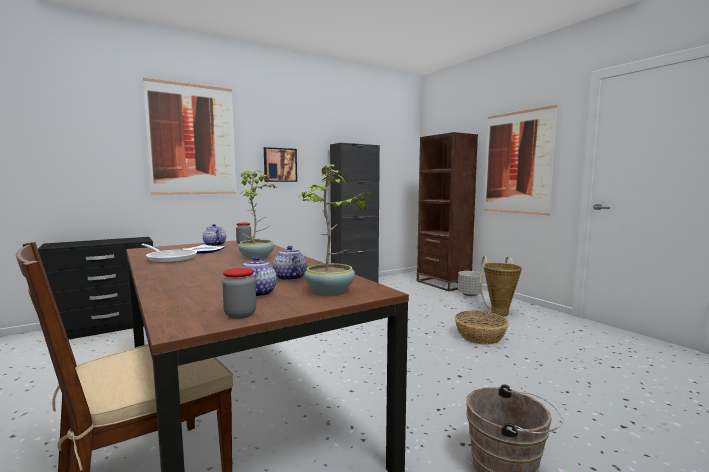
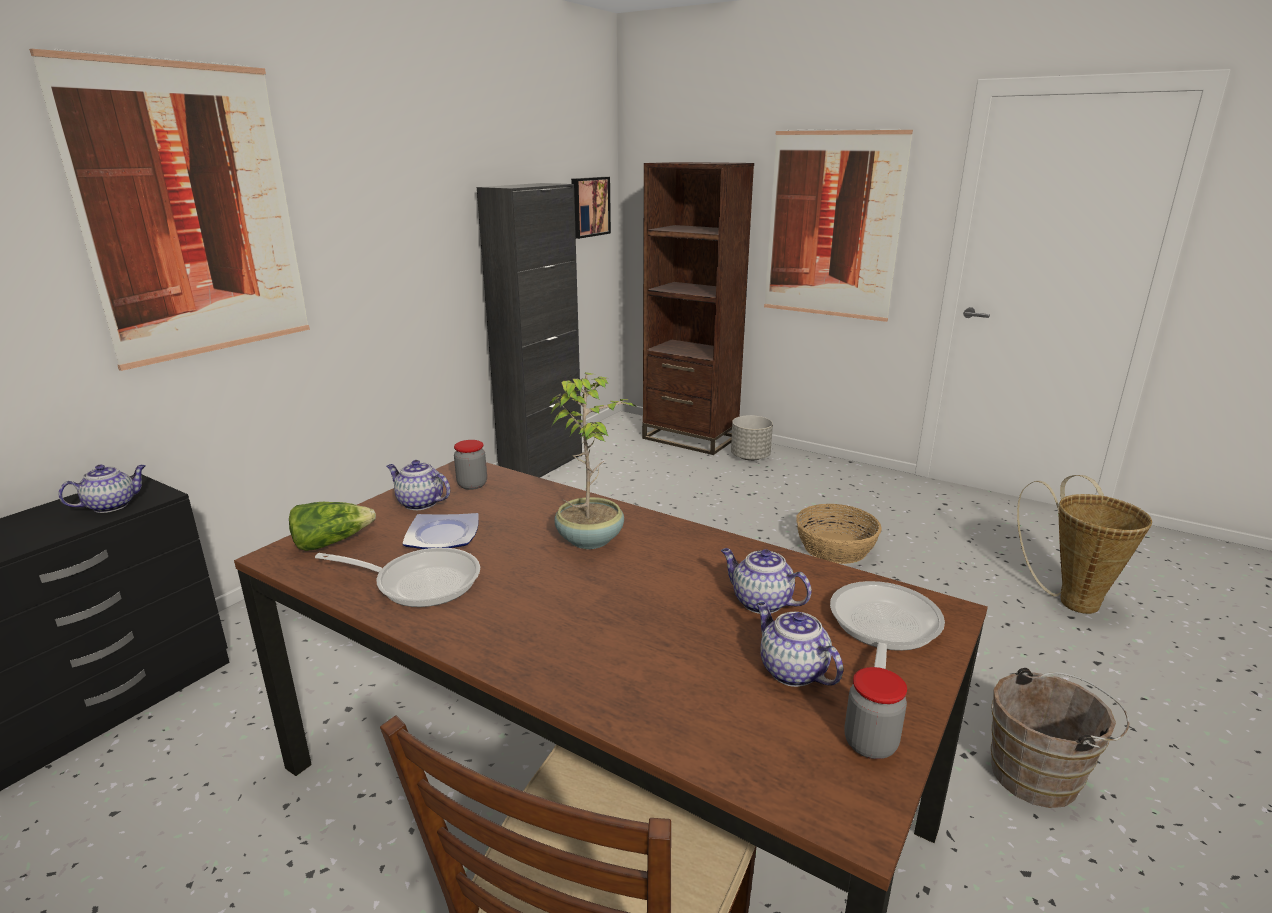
camera: 25 degrees left, 15 degrees up
(126, 241) = (112, 505): none -> teapot
(164, 249) = (331, 542): none -> lettuce
(280, 165) = (386, 247): picture -> picture (589, 207)
(330, 291) = (882, 629): potted plant -> frying pan
(499, 312) = (820, 489): basket -> basket (1071, 599)

